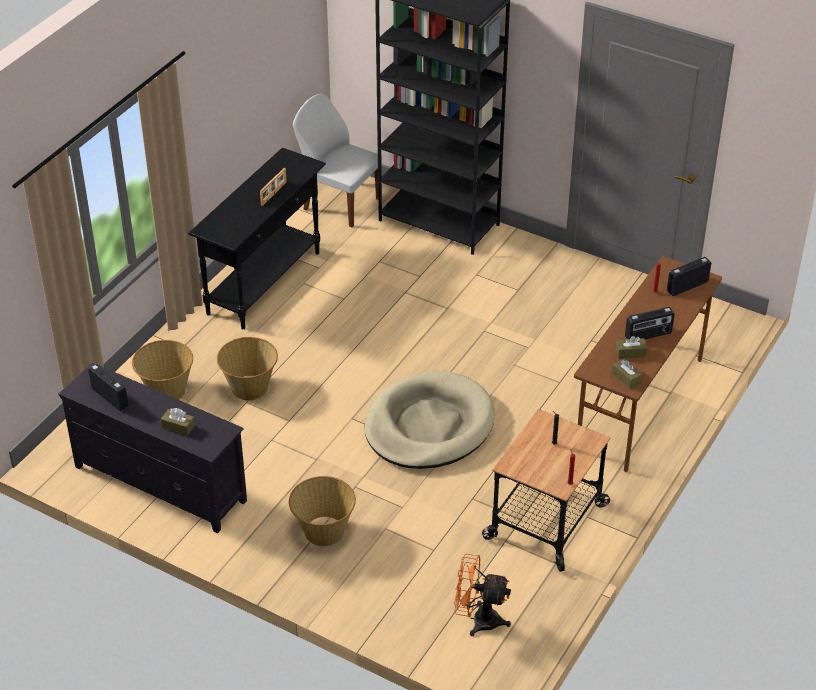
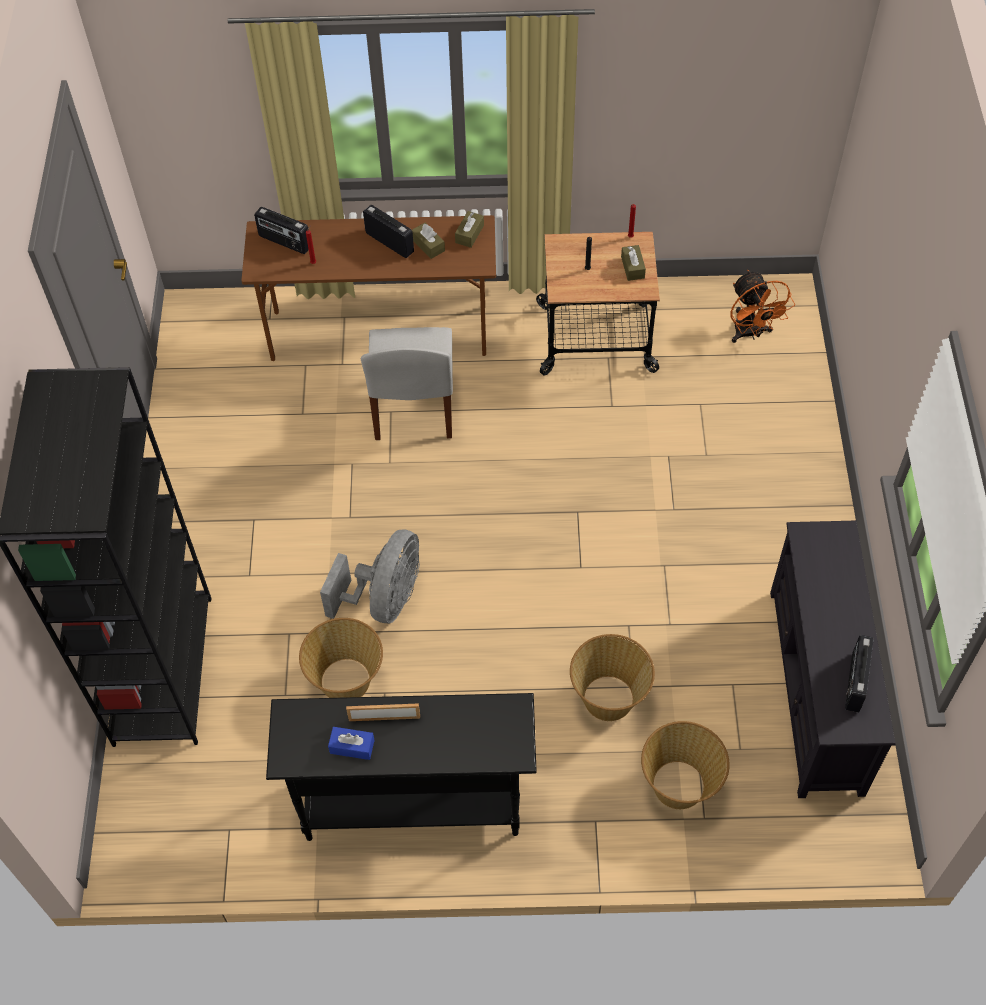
camera: 120 degrees left, 15 degrees up
(178, 426) = (837, 582): brown tissue box -> brown tissue box (632, 267)
(269, 178) = (352, 746): none -> blue tissue box
(323, 531) = (752, 502): basket -> basket (346, 680)
(340, 203) = (183, 816): white chair -> white chair (413, 410)
(408, 322) = (385, 599): none -> grey fan
(429, 425) = (539, 491): beige dog bed -> none

